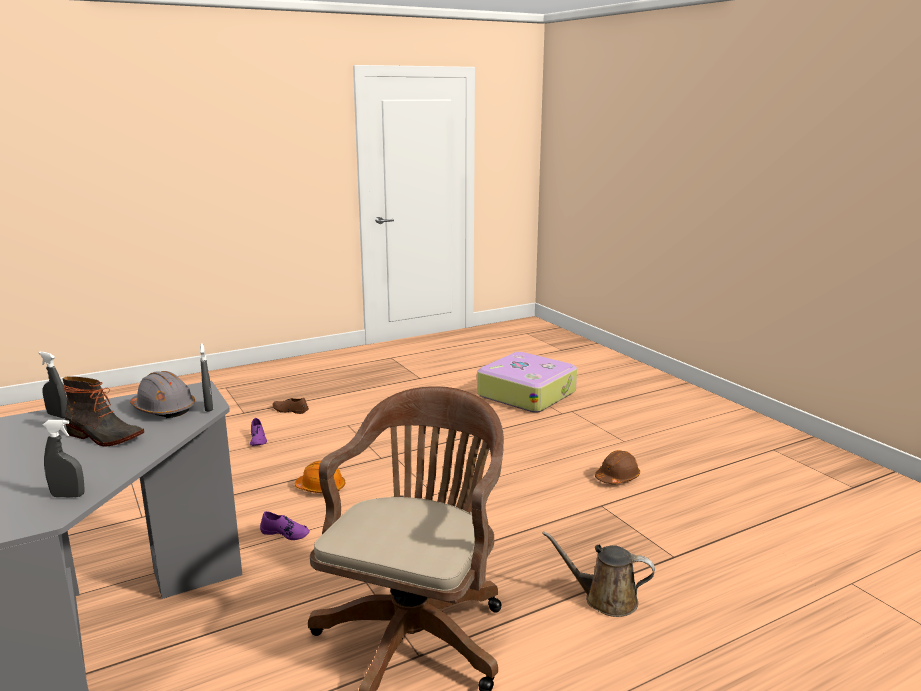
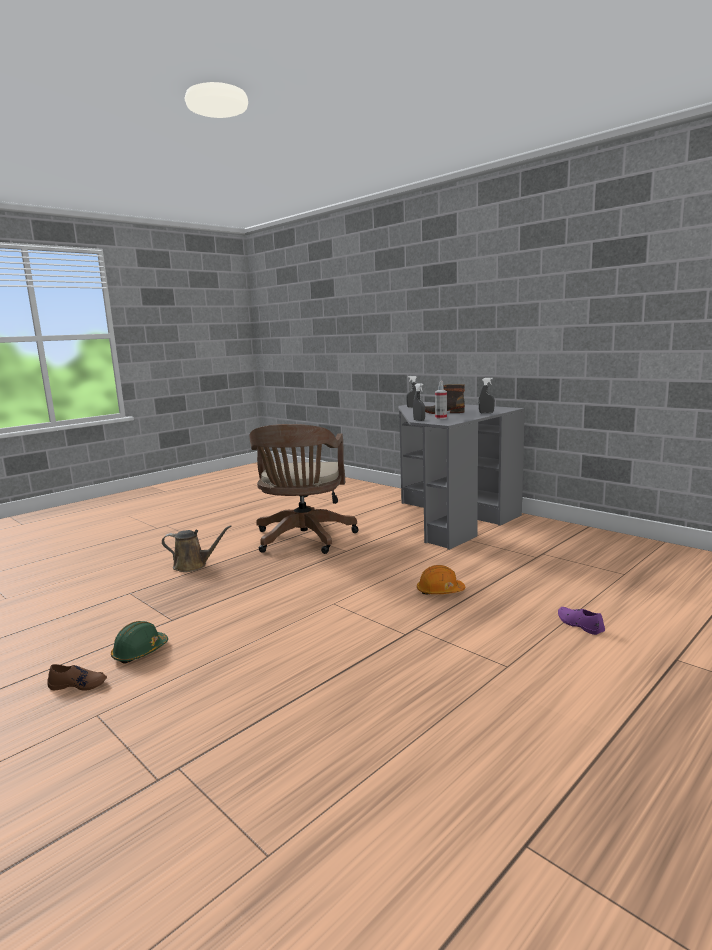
camera: 165 degrees right, 5 degrees down
(163, 409) = (441, 418): grey hard hat -> spray bottle
(285, 533) = (426, 562): purple shoe -> none
(290, 410) = (625, 677): brown shoe -> brown shoe (78, 684)
(526, 393) = (247, 830): suitcase -> none
(617, 477) = (140, 652): brown hard hat -> green hard hat

